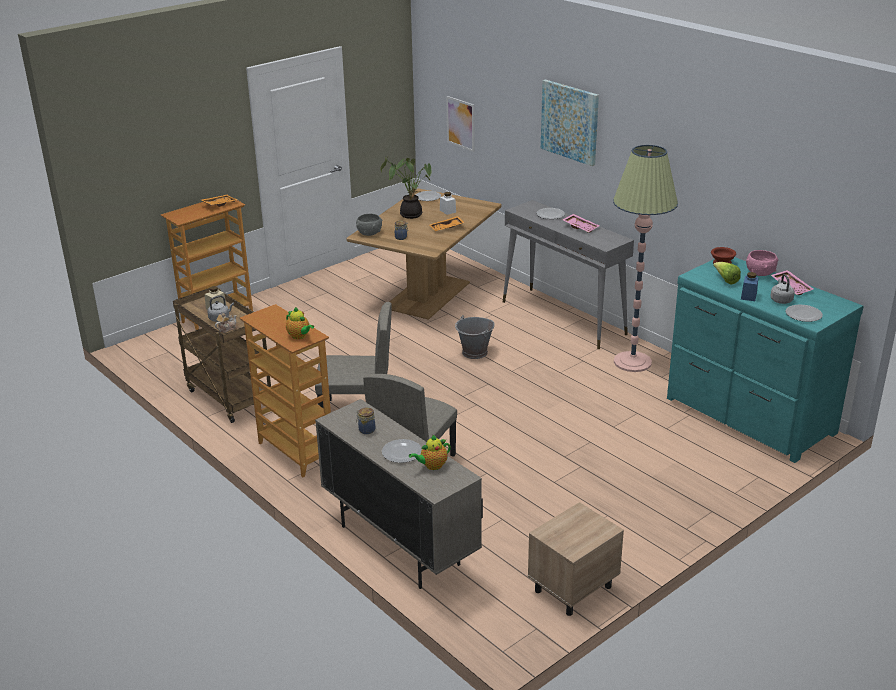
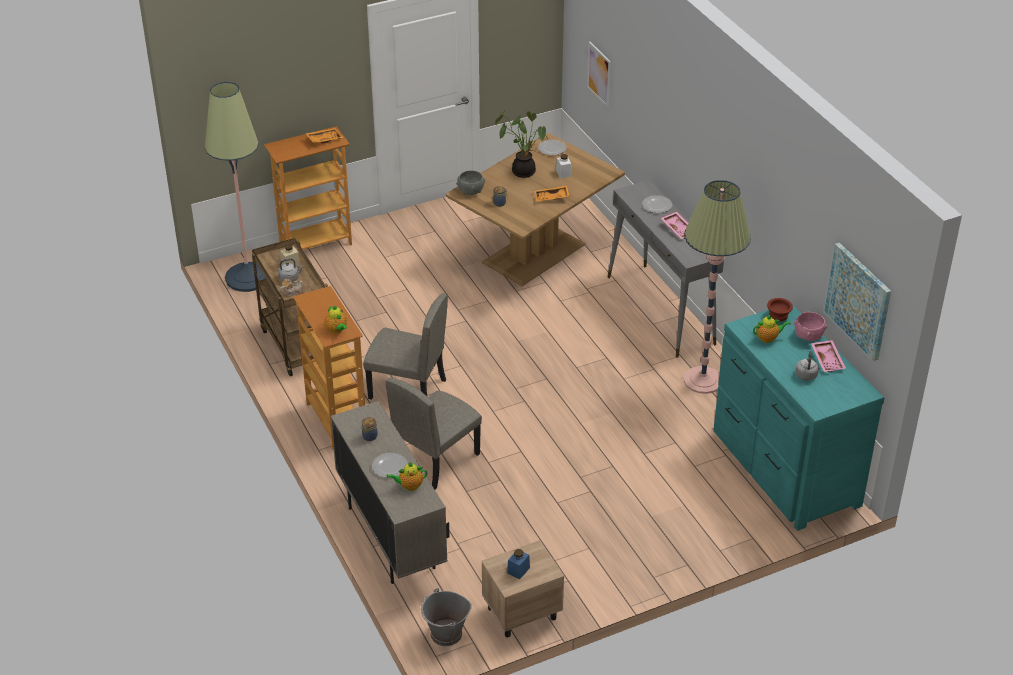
camera: 15 degrees right, 10 degrees up
(159, 351) = (248, 277): none -> floor lamp
(475, 353) = (550, 338): grey bucket -> grey bucket (446, 634)
(570, 122) = (684, 118): picture -> picture (859, 300)
(726, 280) = (768, 338): lettuce -> teapot
(748, 296) = (777, 363): blue jar -> blue jar (518, 570)
(804, 315) = (816, 397): plate -> none

